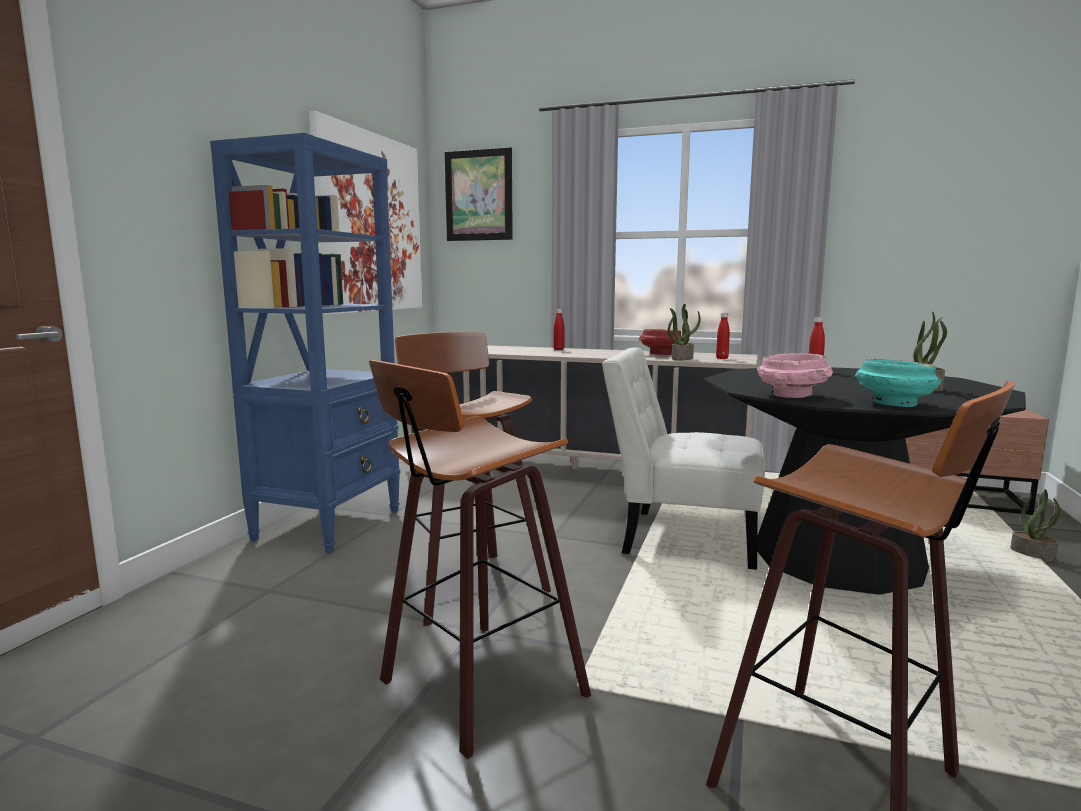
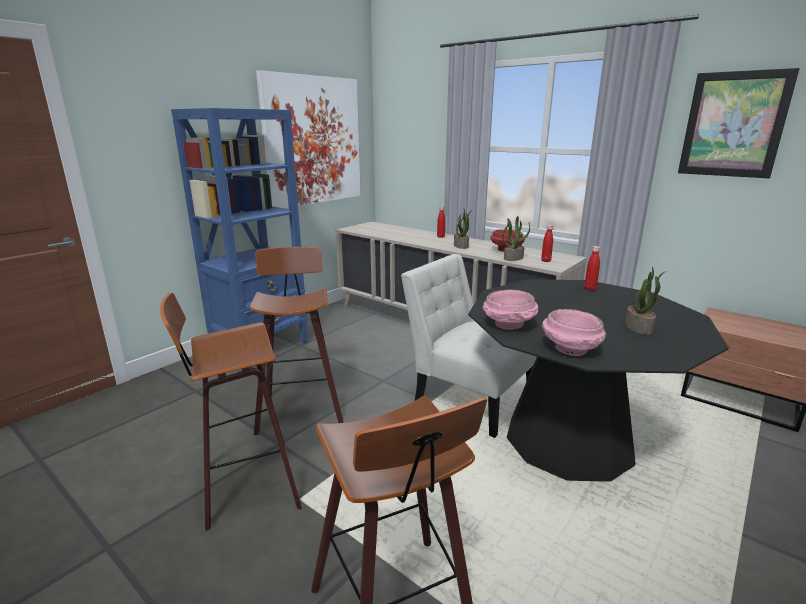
camera: 20 degrees right, 10 degrees up
(479, 195) = (403, 112): picture -> picture (733, 125)
(893, 404) = (570, 349): turquoise bowl -> pink bowl
(1033, 554) = (750, 473): potted plant -> potted plant (461, 246)

